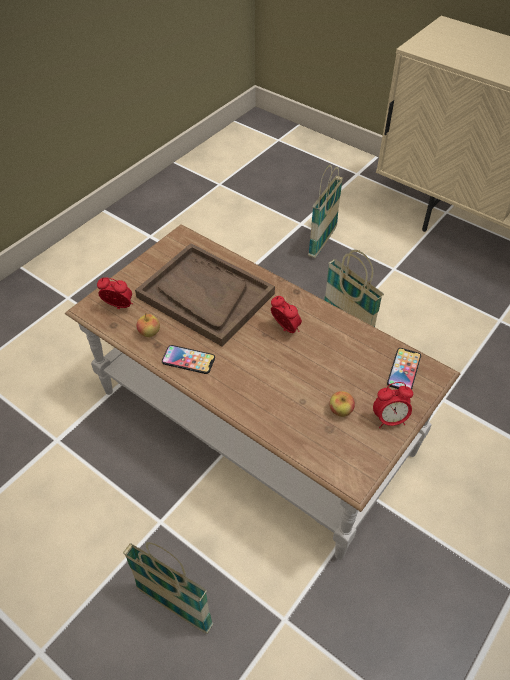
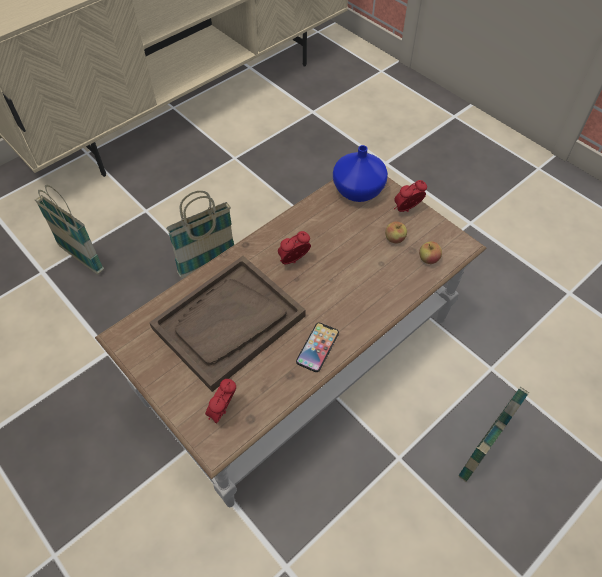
camera: 80 degrees left, 5 degrees up
(149, 333) = (271, 381): apple -> apple (428, 259)
(389, 419) = (407, 210): alarm clock -> alarm clock turned 120 degrees counterclockwise
(404, 370) = (357, 190): phone -> blue vase

